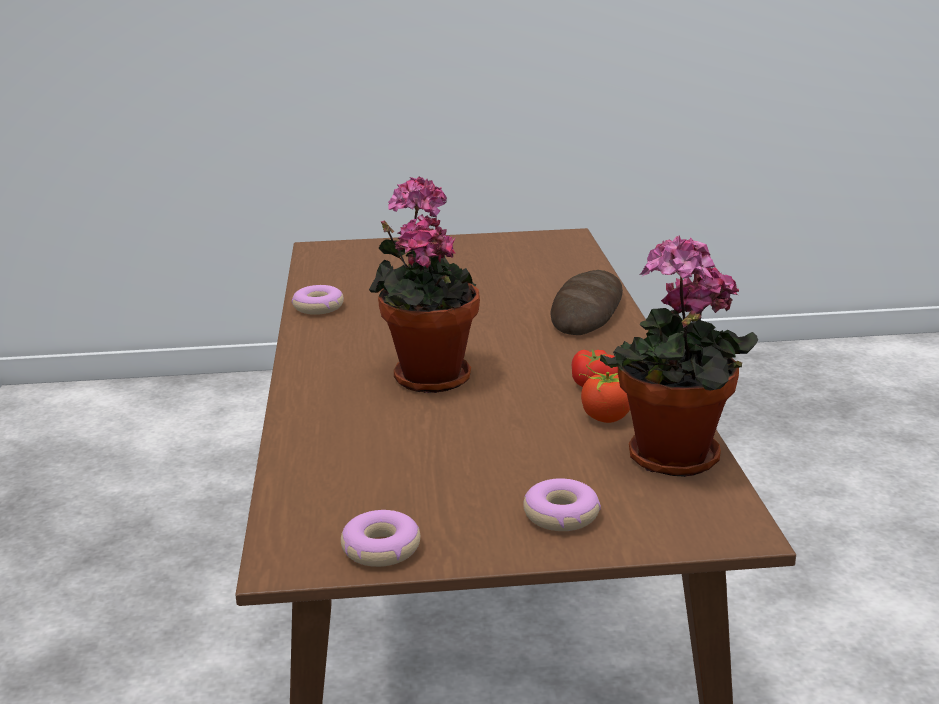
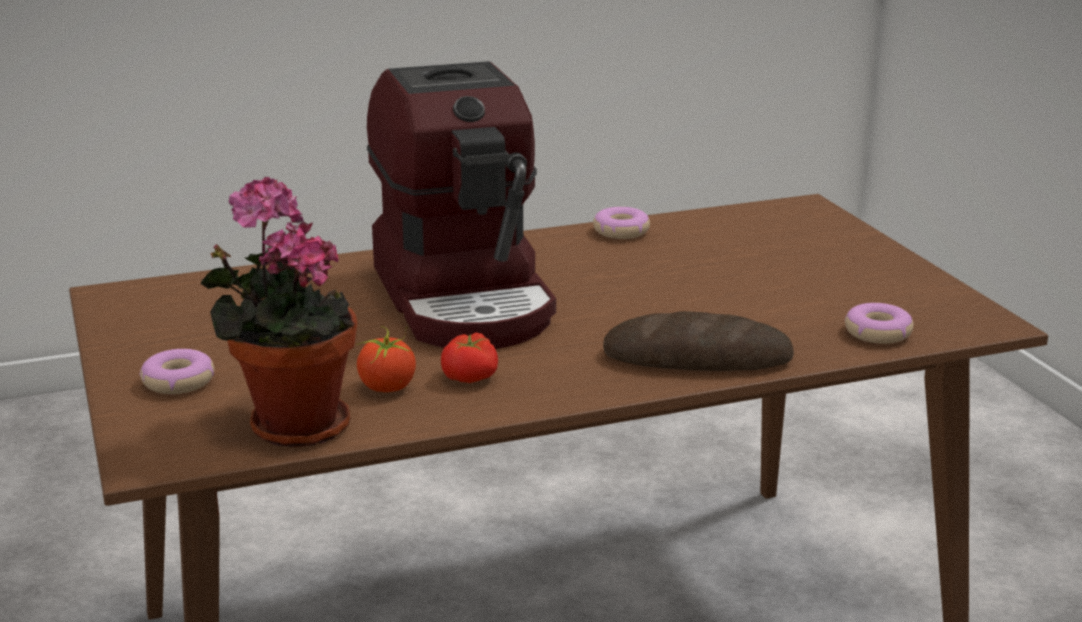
camera: 75 degrees right, 0 degrees up
(381, 549) = (125, 321): donut -> donut (877, 333)
(427, 375) = (466, 298): potted plant -> coffee machine

